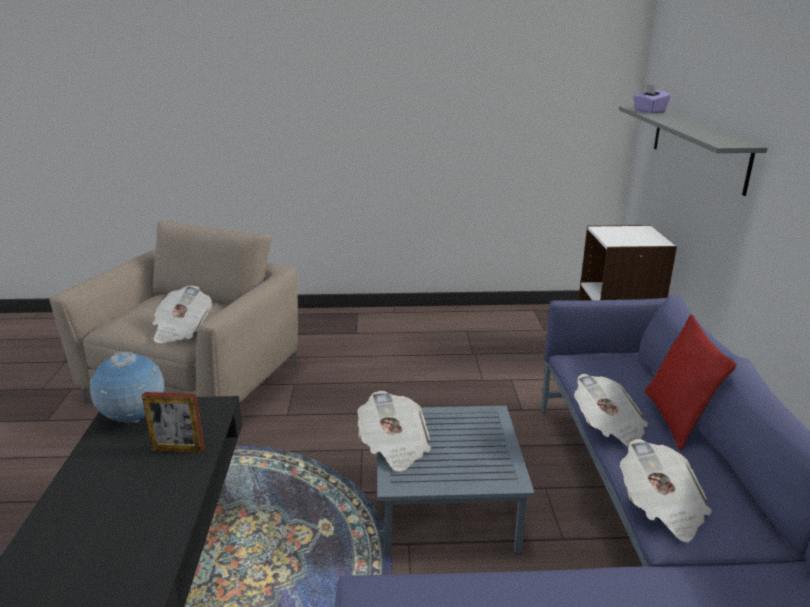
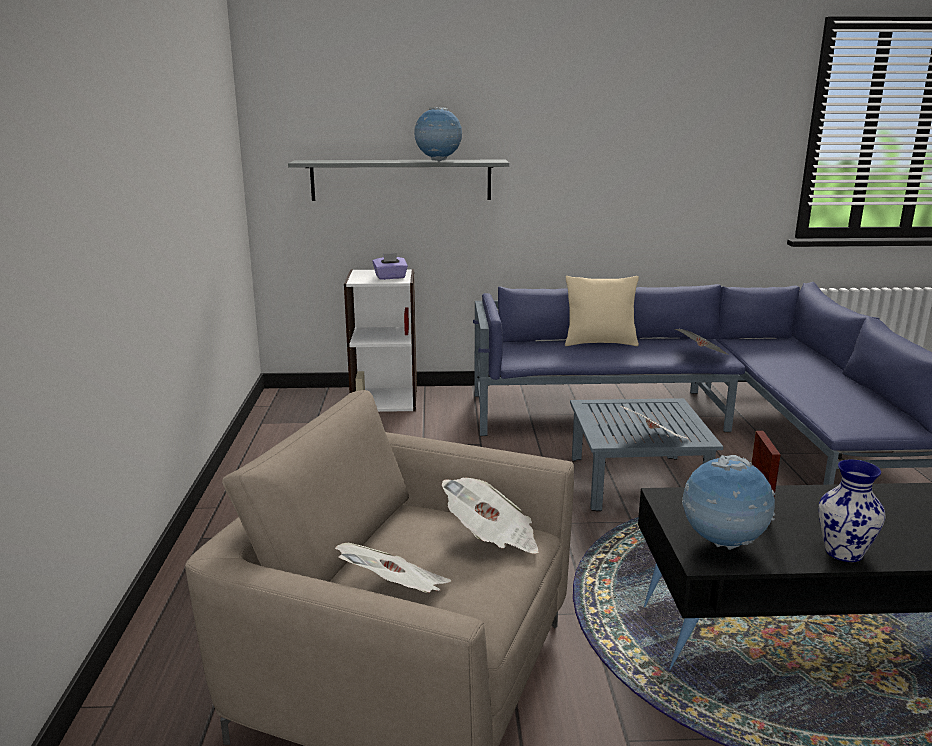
camera: 90 degrees left, 5 degrees down
(81, 478) = (845, 553): none -> vase
(609, 428) = (619, 359): newspaper -> newspaper (396, 593)
(649, 111) = (332, 161): purple tissue box -> purple tissue box (390, 277)
(675, 419) = (600, 343): red pillow -> beige pillow
(696, 130) = (438, 161): none -> globe

